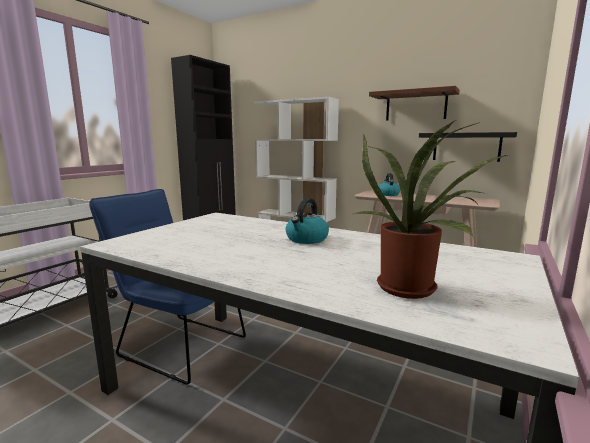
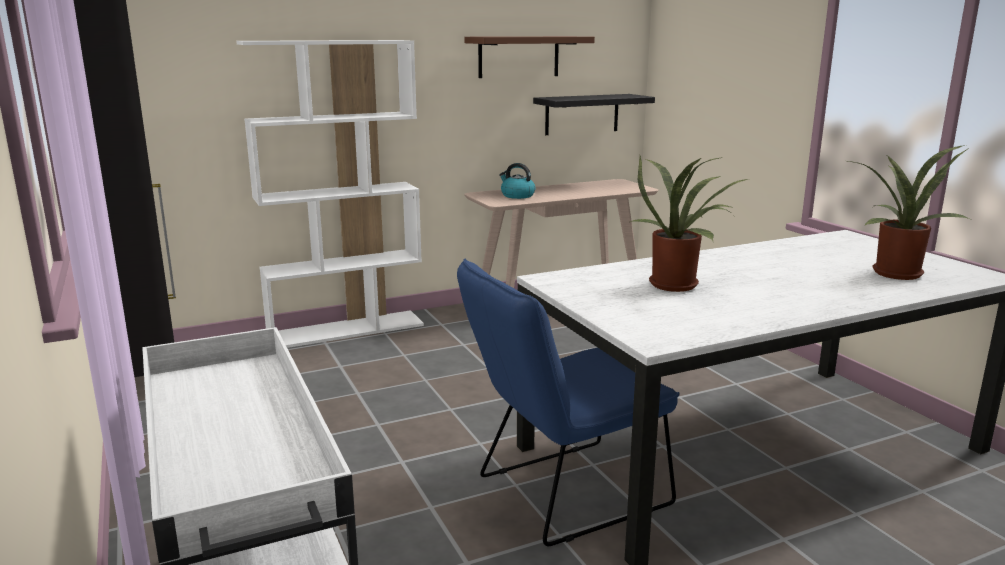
camera: 55 degrees left, 5 degrees up
(241, 234) = (678, 284): none -> potted plant
(306, 239) = (731, 268): kettle -> none

